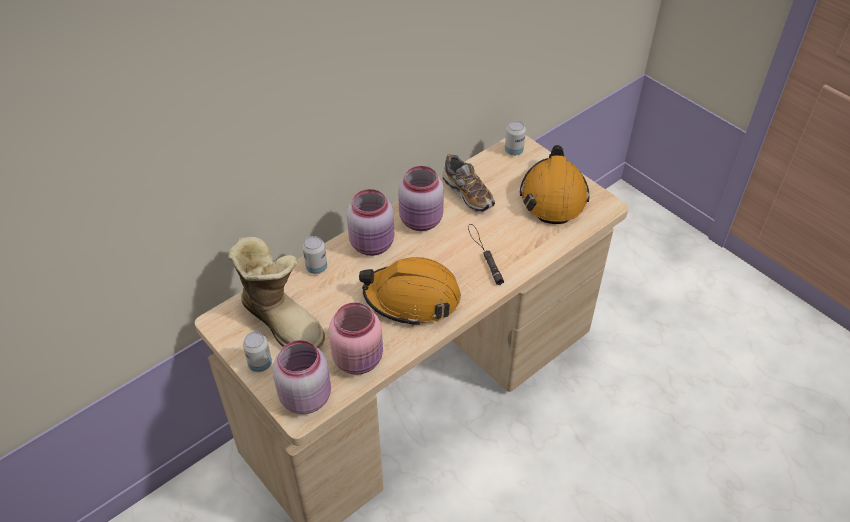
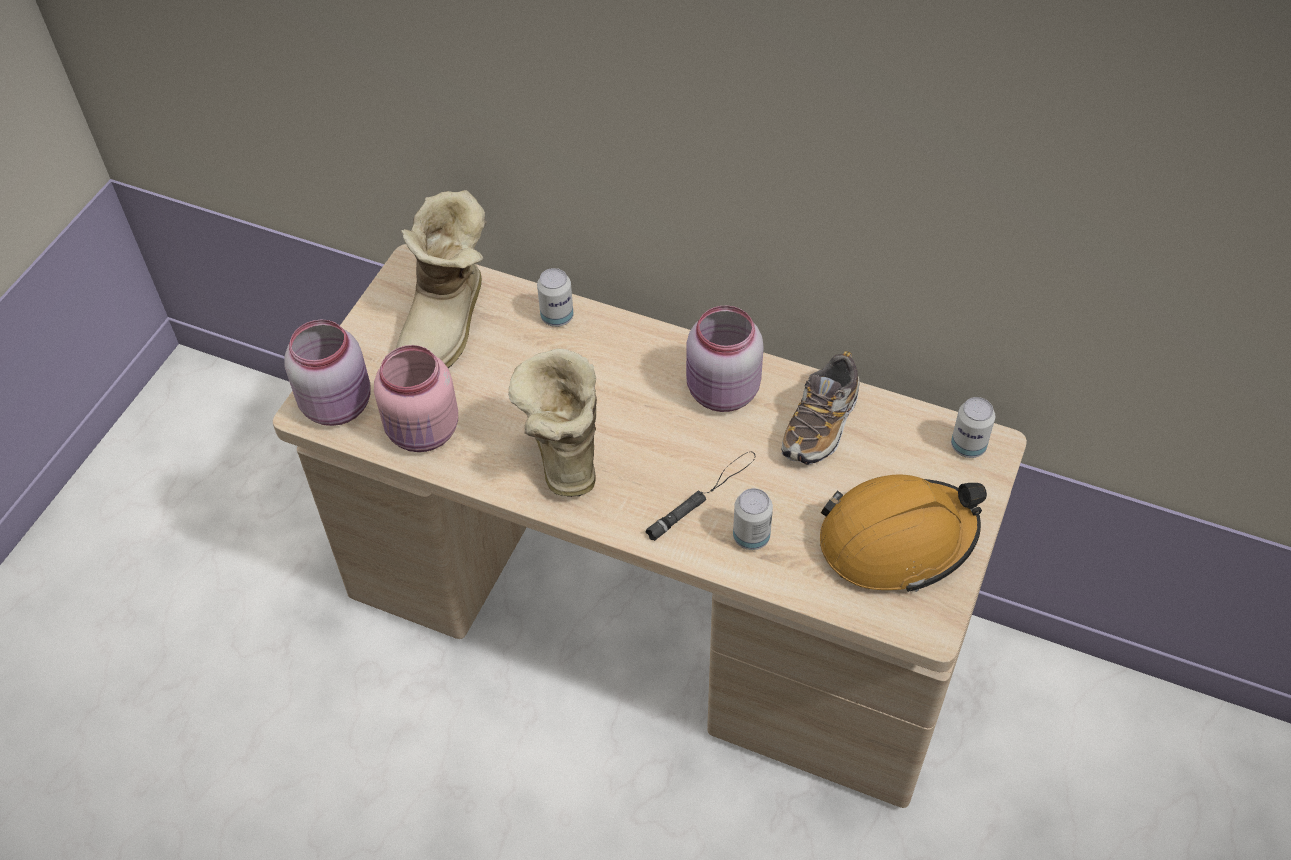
camera: 65 degrees right, 5 degrees up
(260, 364) = (366, 337): can -> can (751, 537)
(373, 244) = (638, 358): pink jar -> none
(412, 298) = (562, 444): orange hard hat -> boot

